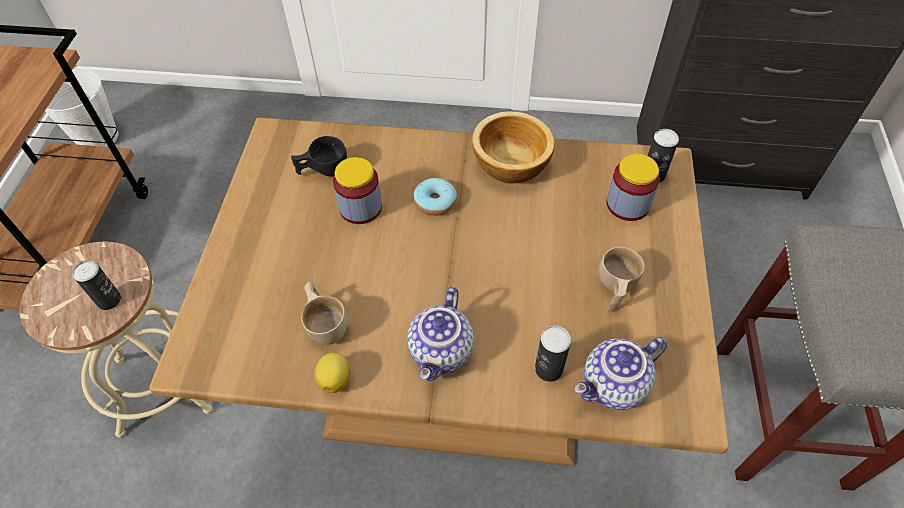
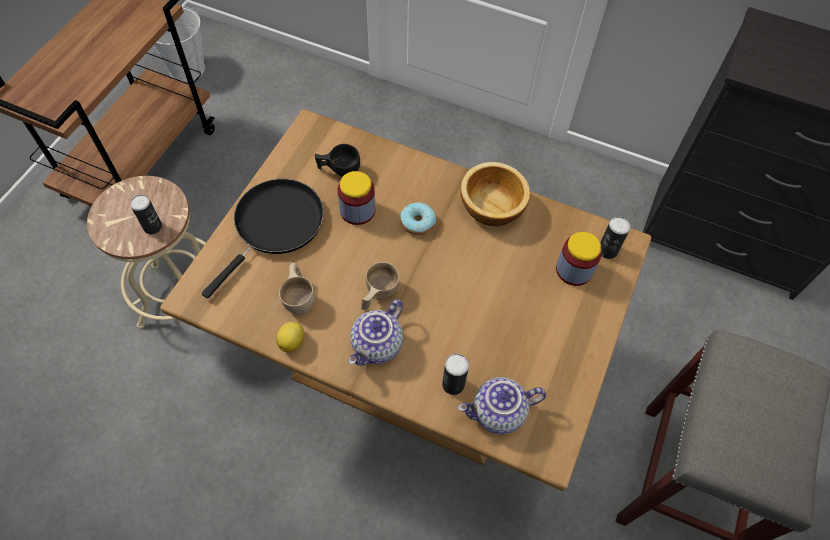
camera: 15 degrees right, 5 degrees up
(268, 251) = (275, 226): none -> black frying pan
(614, 289) = (531, 337): beige cup -> beige cup (377, 294)

